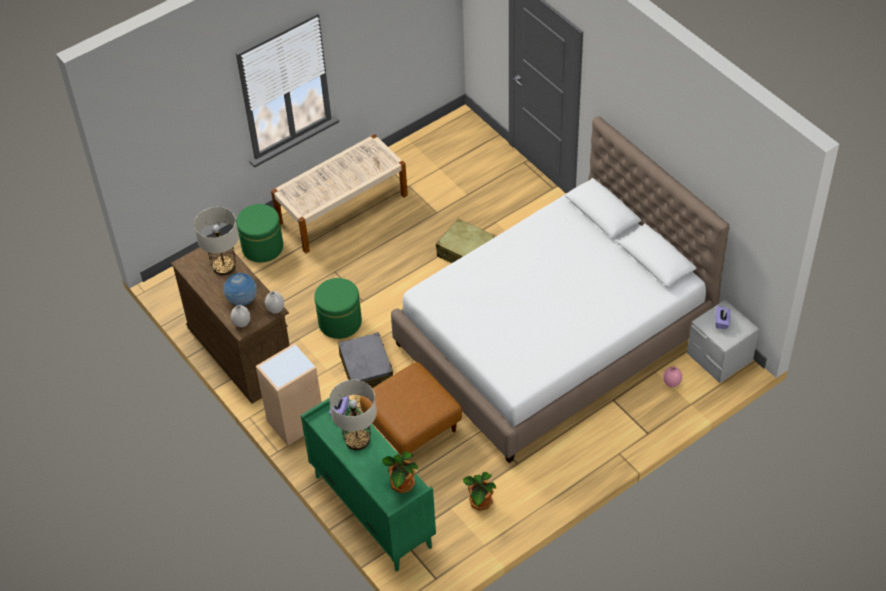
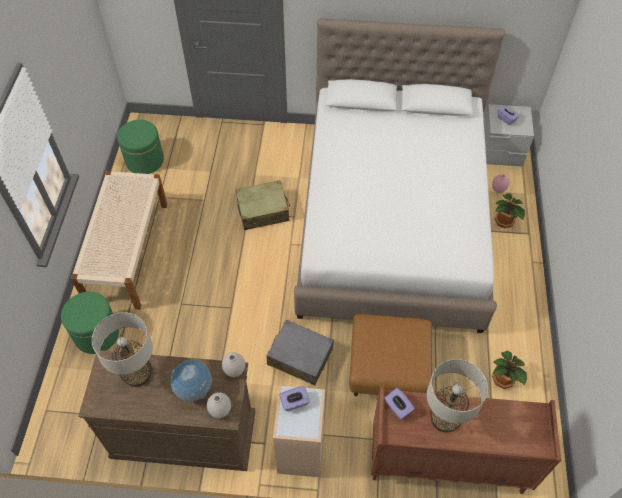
camera: 50 degrees left, 5 degrees up
(290, 359) = (294, 402): none -> purple tissue box
(340, 322) = (234, 339): green ottoman -> green ottoman (144, 160)
(372, 510) = (446, 463): green cabinet -> brown cabinet
(402, 484) = (525, 421): potted plant -> potted plant (504, 222)

